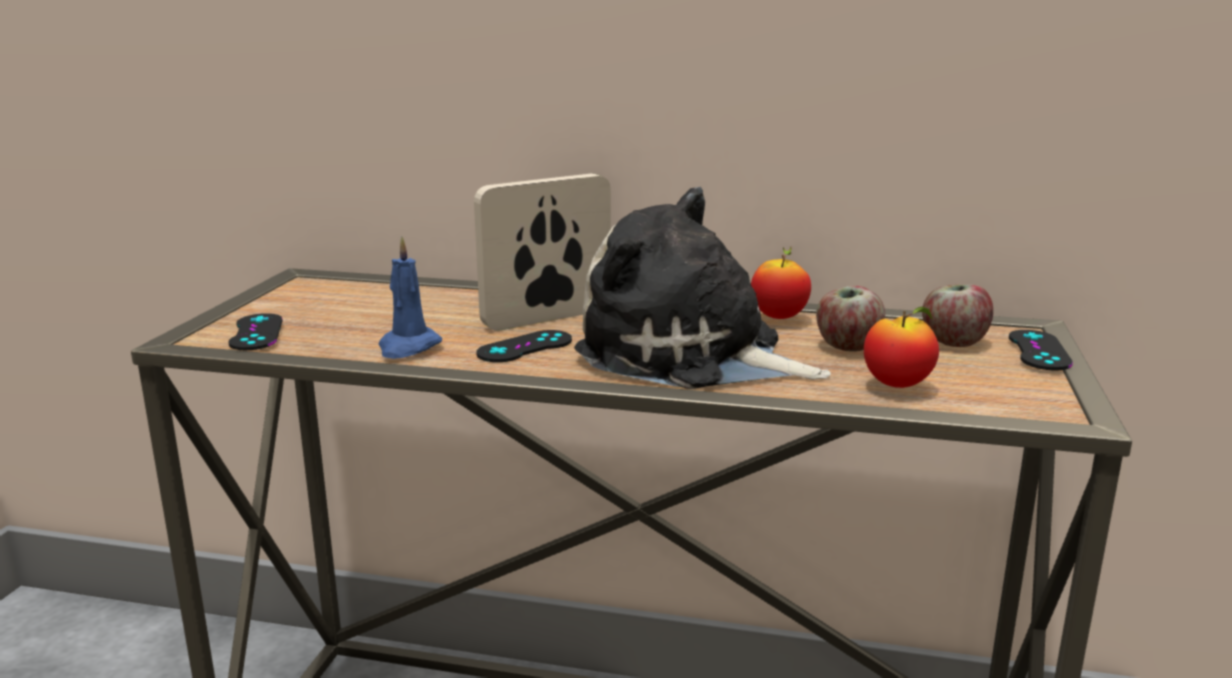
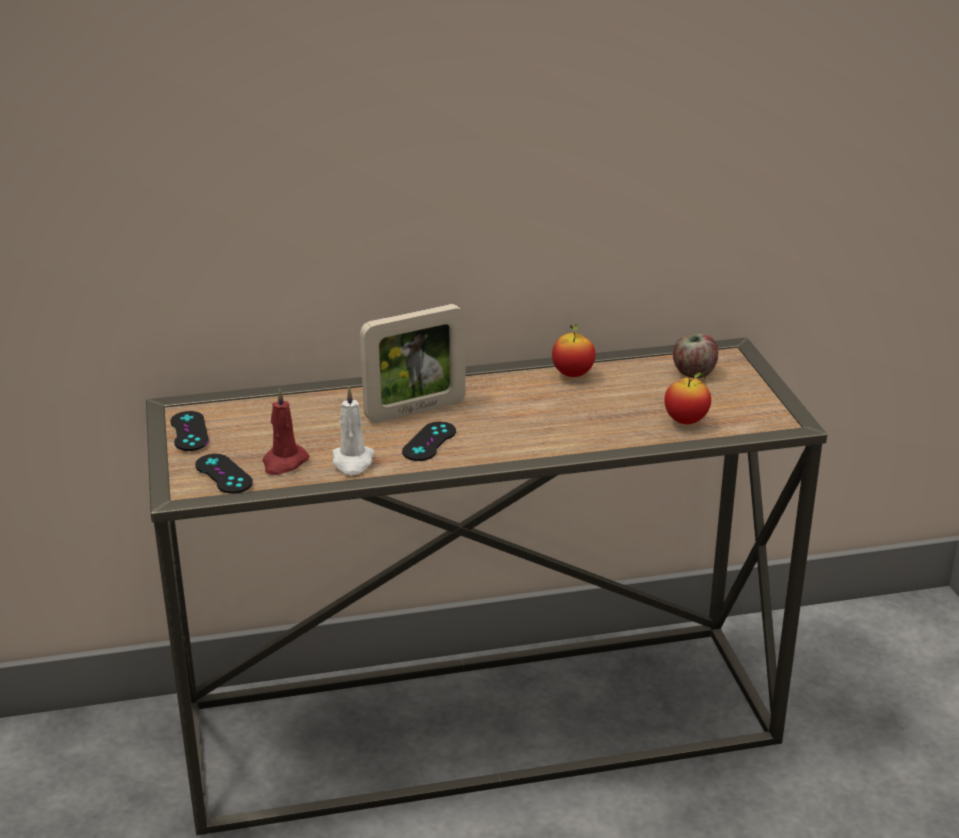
camera: 25 degrees left, 10 degrees up
(336, 336) = (284, 462): none -> red candle
(408, 347) = (352, 462): blue candle -> white candle
(547, 318) = (415, 410): picture frame -> picture frame turned 150 degrees counterclockwise
(690, 355) = (543, 423): plush toy -> none
(847, 347) = (633, 393): apple -> none
(1039, 350) = (748, 371): black game controller -> black game controller (189, 431)

